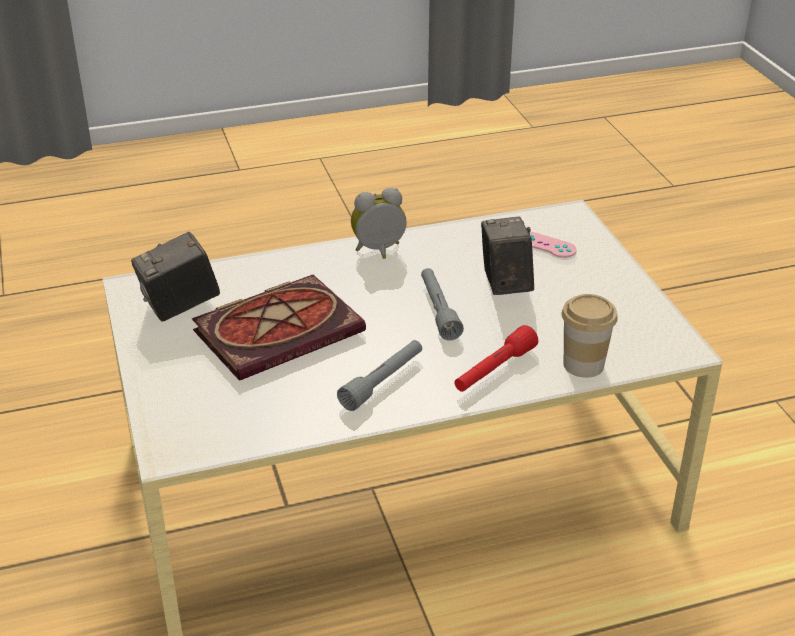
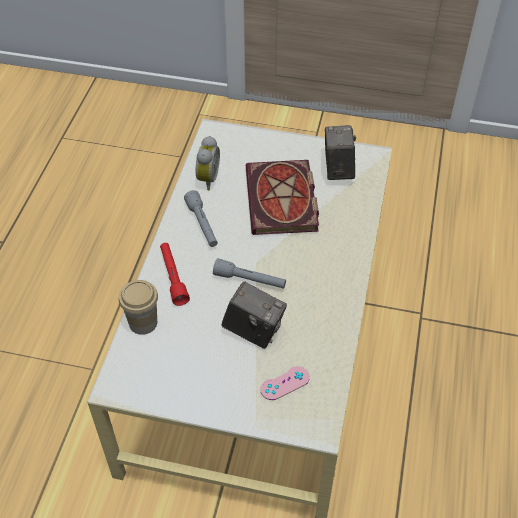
camera: 120 degrees right, 15 degrees up
(379, 251) = (339, 282): alarm clock -> alarm clock (206, 179)

